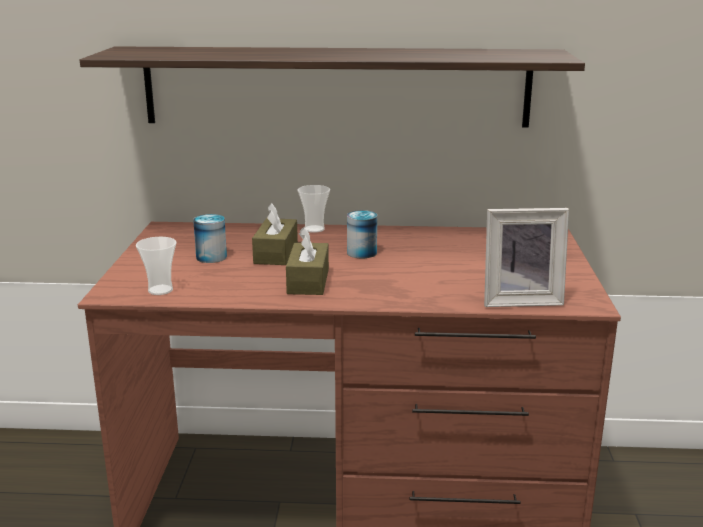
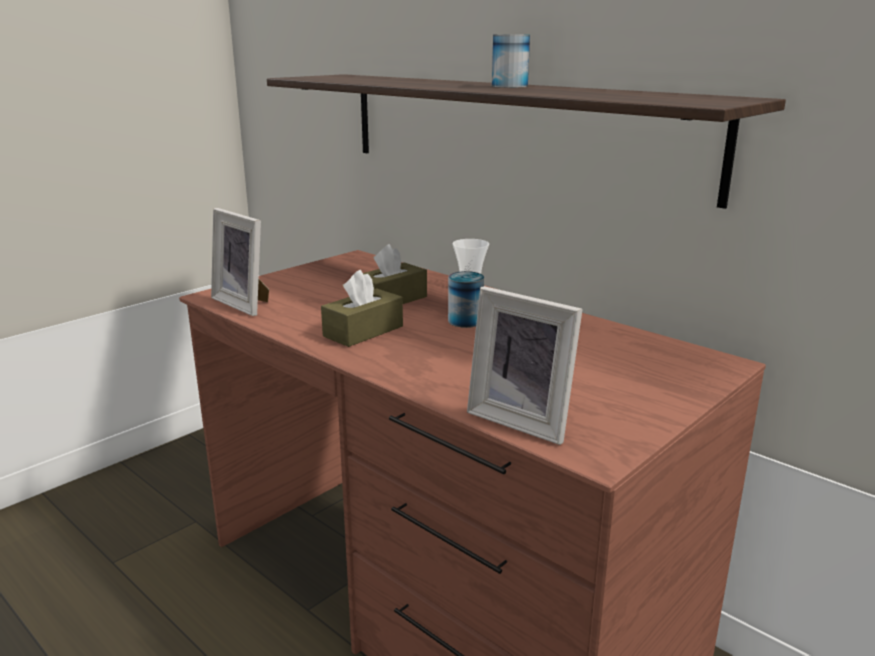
camera: 40 degrees right, 0 degrees up
(160, 290) = (246, 303): cup -> picture frame
(211, 257) = (336, 289): can -> can (509, 86)

